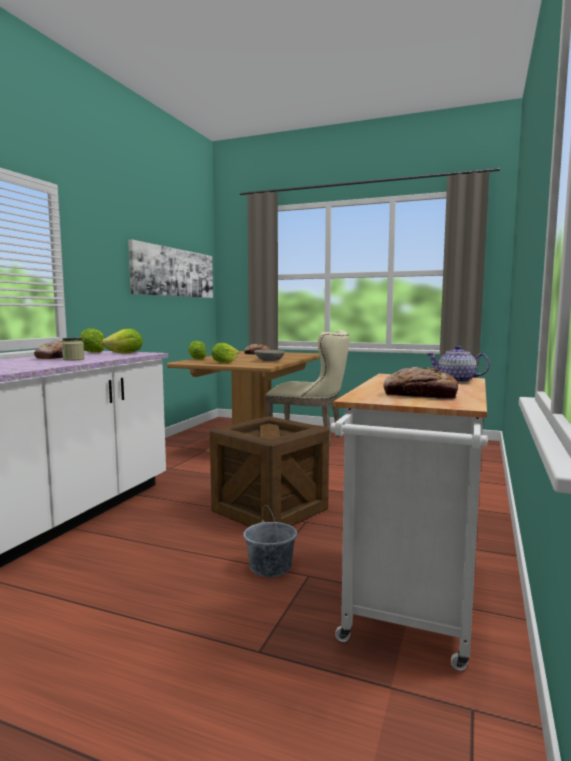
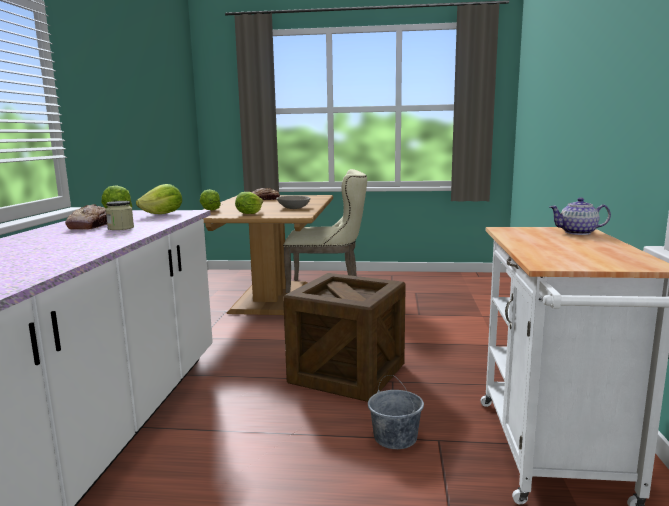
camera: 15 degrees left, 5 degrees up
(174, 272) = (162, 108): picture -> none
(420, 395) = (589, 255): bread -> none

